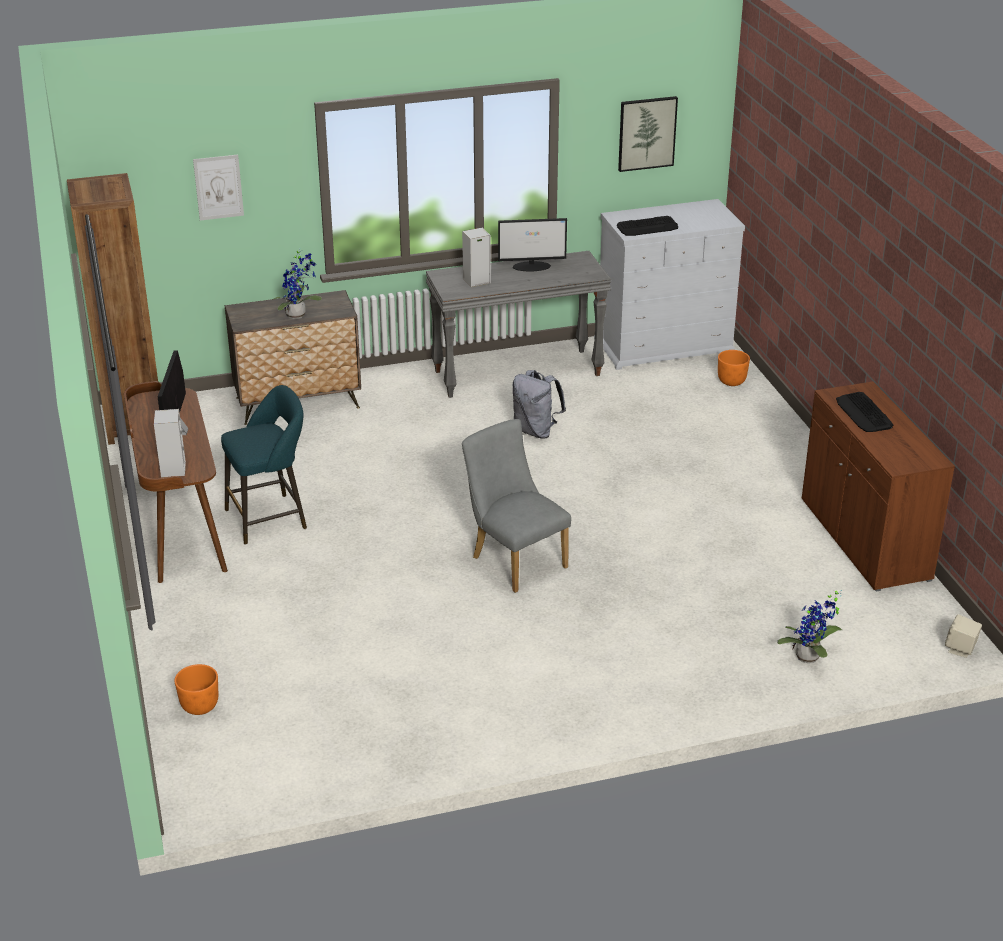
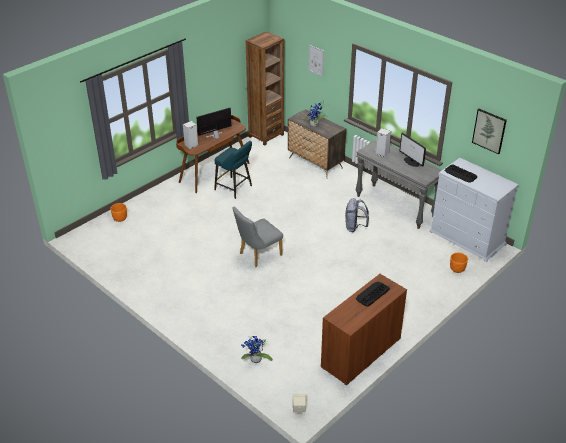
camera: 60 degrees right, 5 degrees up
(514, 560) = (257, 255): grey chair -> grey chair turned 150 degrees counterclockwise

